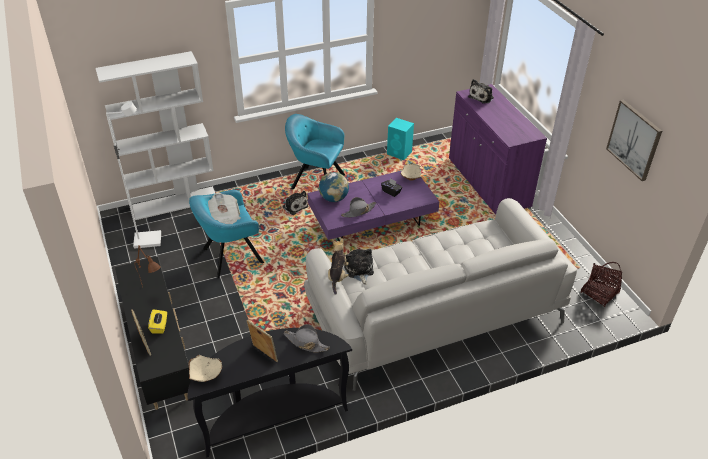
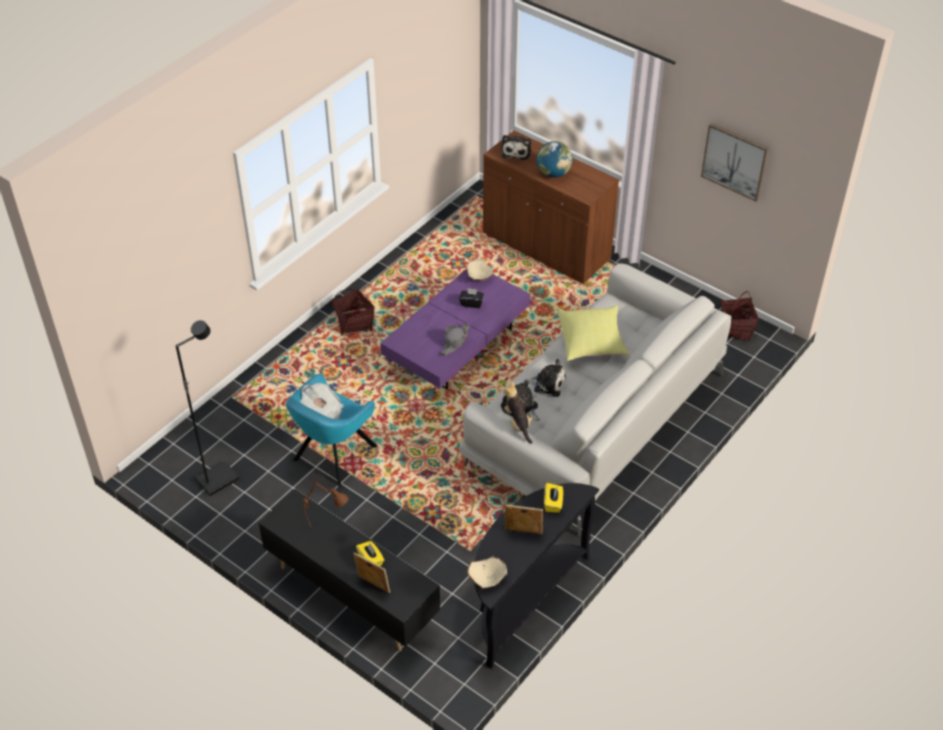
camera: 30 degrees left, 5 degrees up
(148, 240) = (217, 479): white floor lamp -> black floor lamp
(174, 203) = (207, 420): white bookcase -> none
(294, 206) = (354, 364): plush toy -> plush toy (547, 384)
(306, 343) = (553, 503): grey hat -> yellow tissue box
(315, 181) = (354, 323): turquoise armchair -> basket
(334, 198) = (415, 337): globe -> globe (554, 173)
(400, 153) = (422, 248): turquoise speaker -> none
(451, 248) = (592, 343): none -> yellow pillow
(488, 182) = (546, 247): purple cabinet -> brown cabinet

